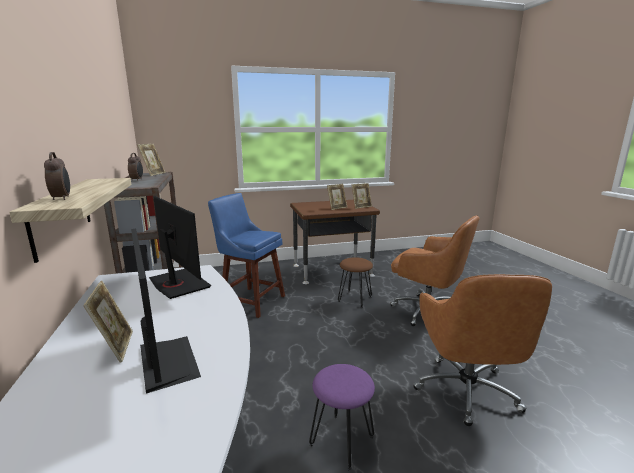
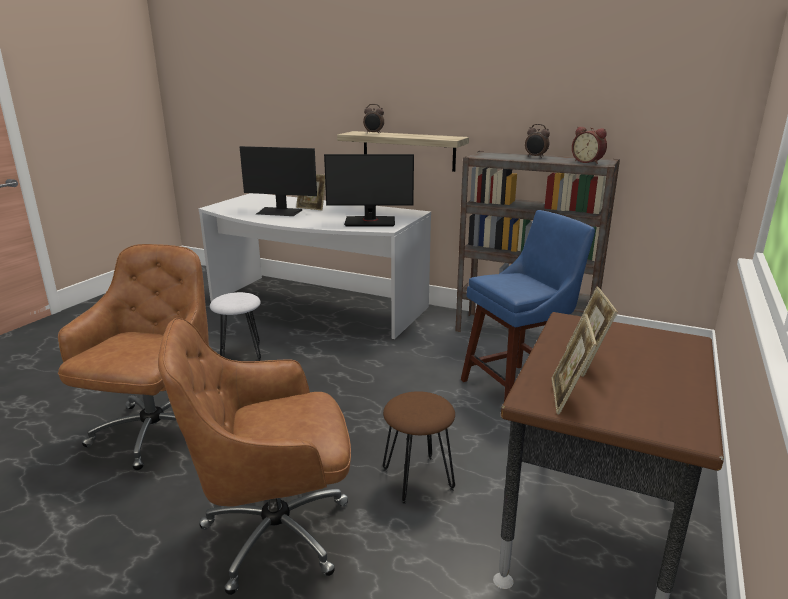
camera: 130 degrees right, 5 degrees up
(154, 174) = (588, 162): picture frame -> alarm clock
(342, 441) = (240, 354): purple stool -> white stool
(465, 390) = (156, 431): brown office chair -> brown office chair turned 60 degrees clockwise

